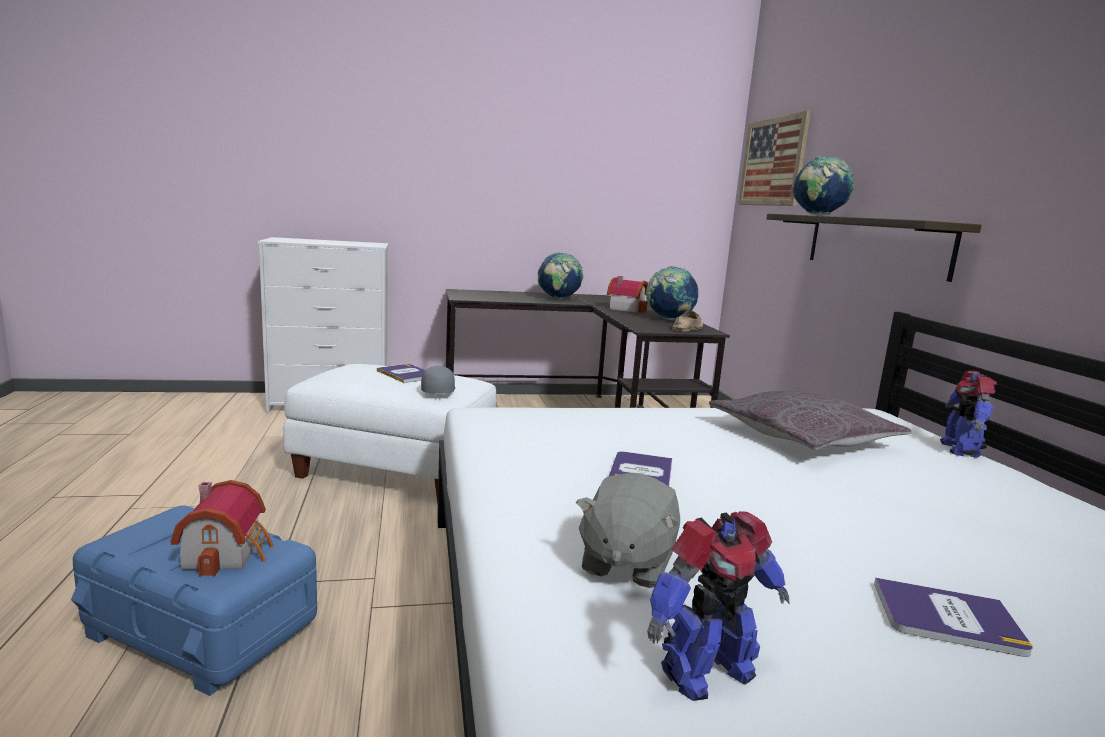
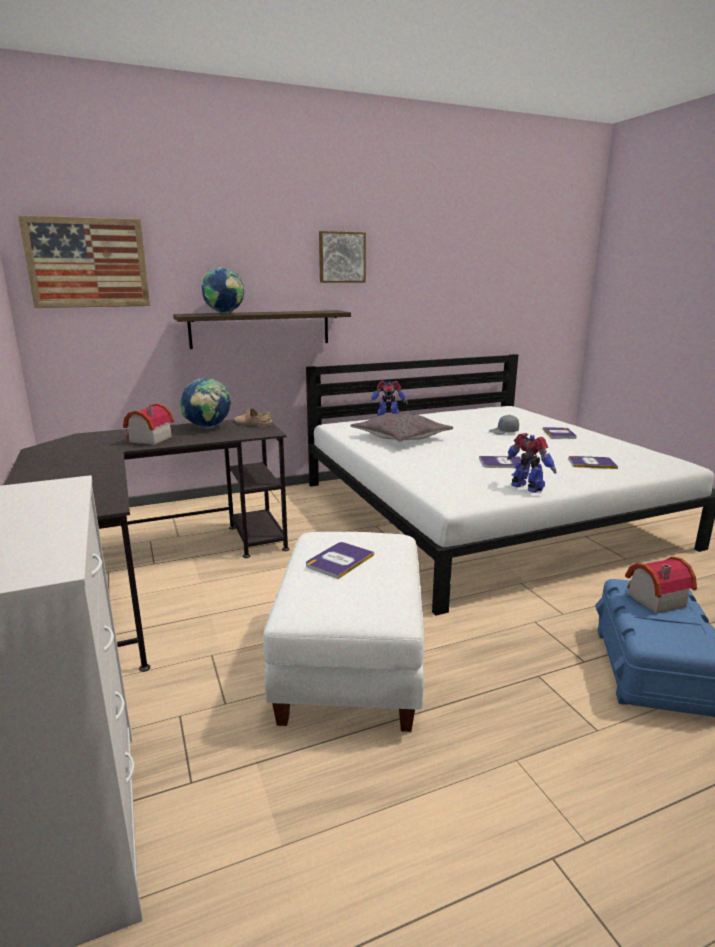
camera: 100 degrees left, 5 degrees up
(438, 390) = (382, 537): grey cap -> grey cap (503, 431)
(558, 299) = (83, 464): globe -> none
(625, 562) = (591, 463): grey plush toy -> book
(705, 672) = (634, 454): toy robot -> toy robot (527, 488)
(1011, 124) = (341, 257): none -> picture

